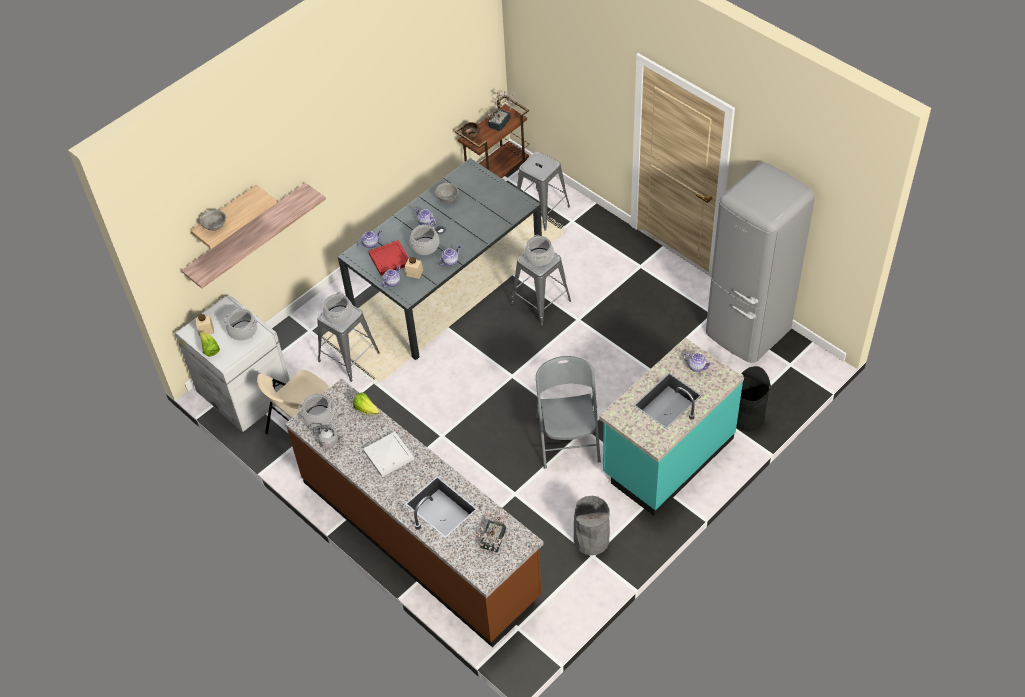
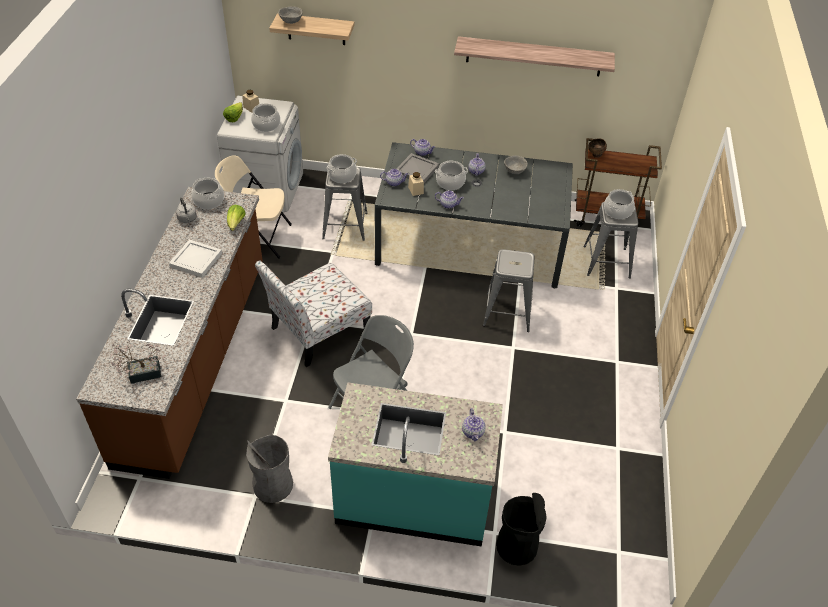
camera: 50 degrees right, 5 degrees down
(247, 234) = (333, 64): shelf -> shelf (533, 56)
(389, 259) = (416, 169): red tray -> grey tray
(458, 437) = (318, 331): none -> chair
(501, 121) = (635, 162): potted plant -> none
(539, 257) = (517, 262): cooking pot -> cooking pot (617, 211)
(746, 332) = (621, 489): grey fridge -> none

